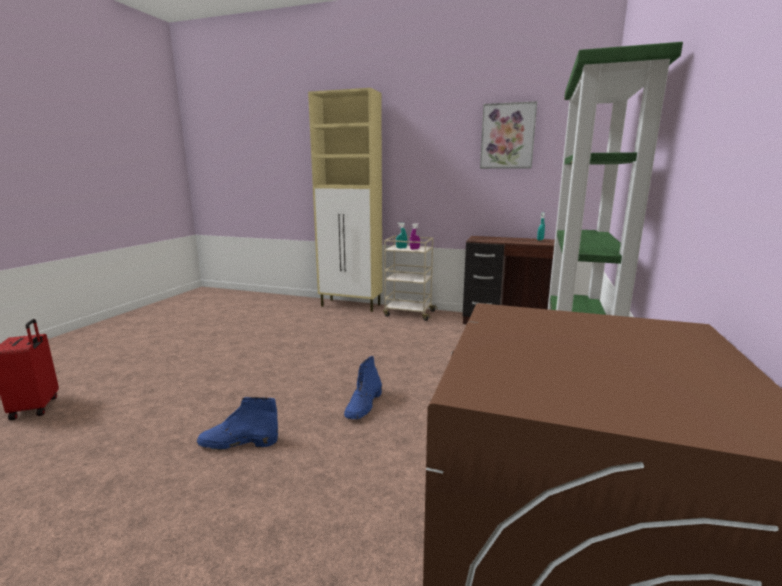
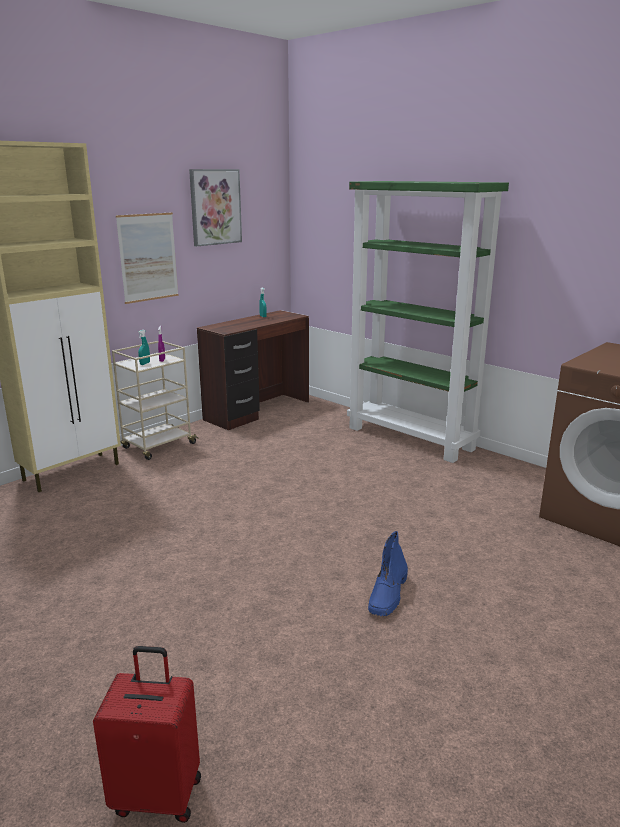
camera: 65 degrees left, 5 degrees up
(364, 405) = (362, 518): blue boot -> none
(436, 174) = (148, 257): none -> picture

